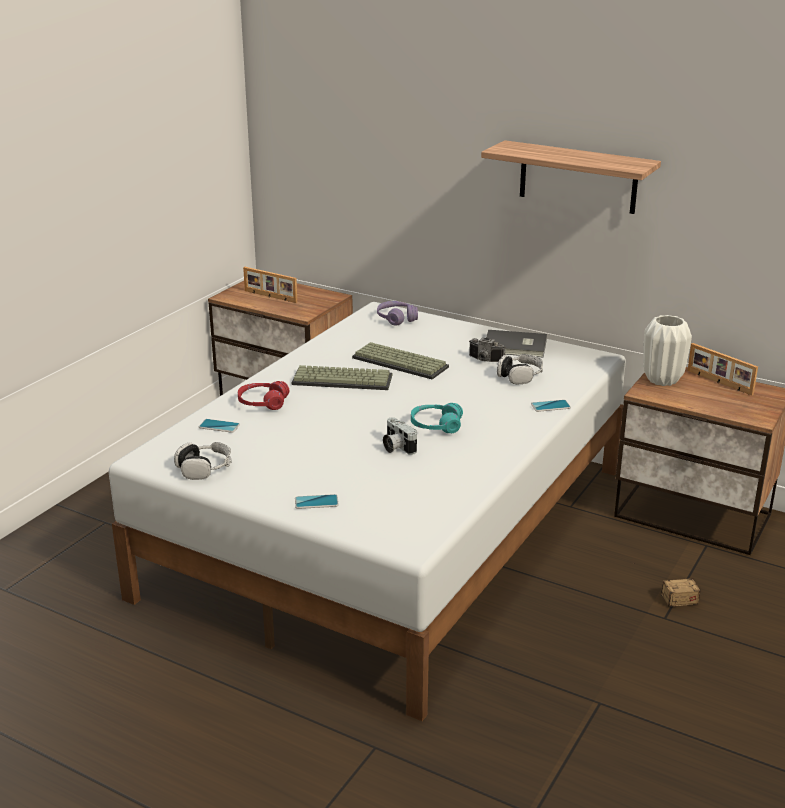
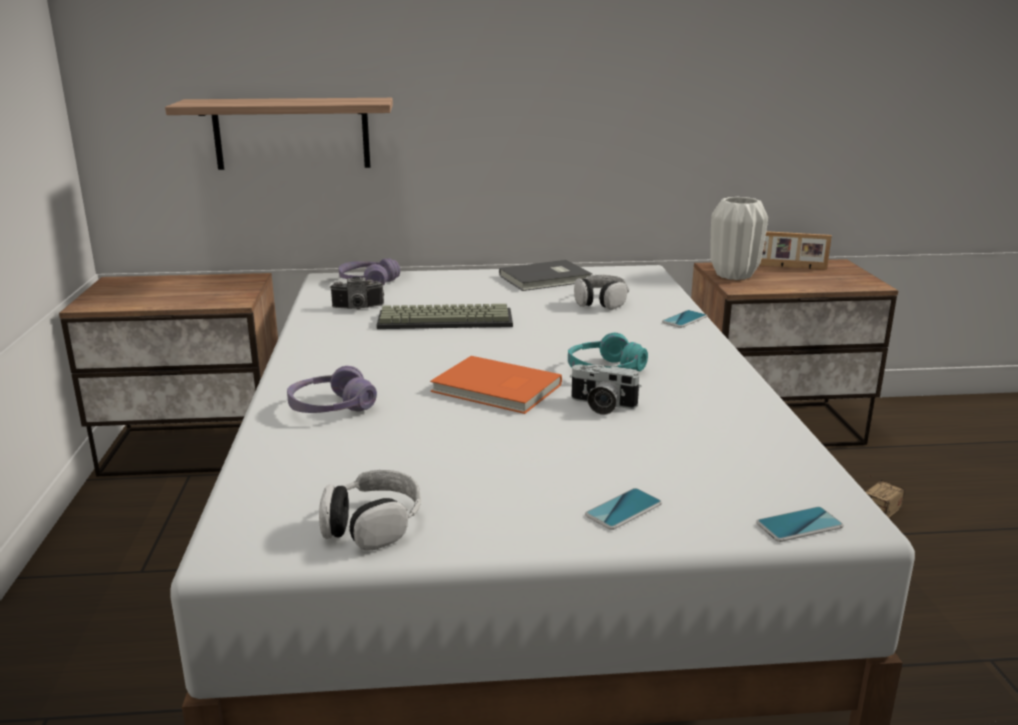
camera: 35 degrees left, 5 degrees down
(219, 426) = (306, 456): phone -> phone (799, 525)
(263, 403) = (331, 408): red headphones -> purple headphones
(270, 296) = (157, 293): picture frame -> none
(343, 379) = (403, 352): keyboard -> none
(357, 419) = (496, 389): none -> orange book
(484, 360) = (537, 297): camera -> camera (358, 308)
(578, 177) = (585, 53): shelf -> shelf (292, 133)

